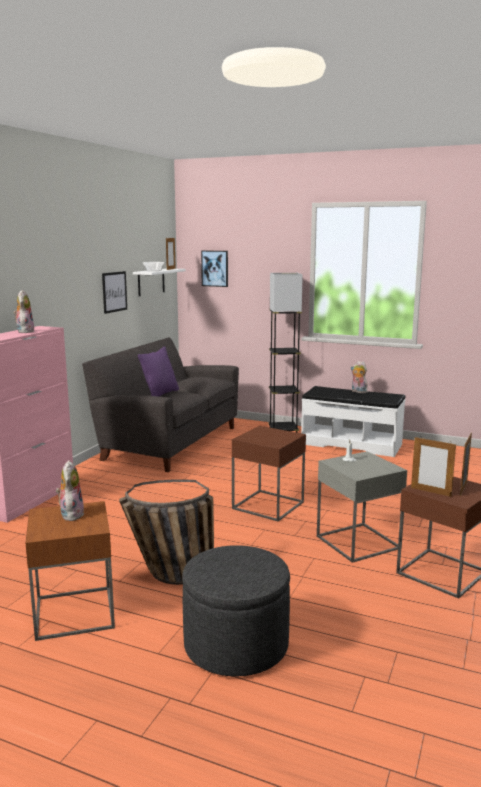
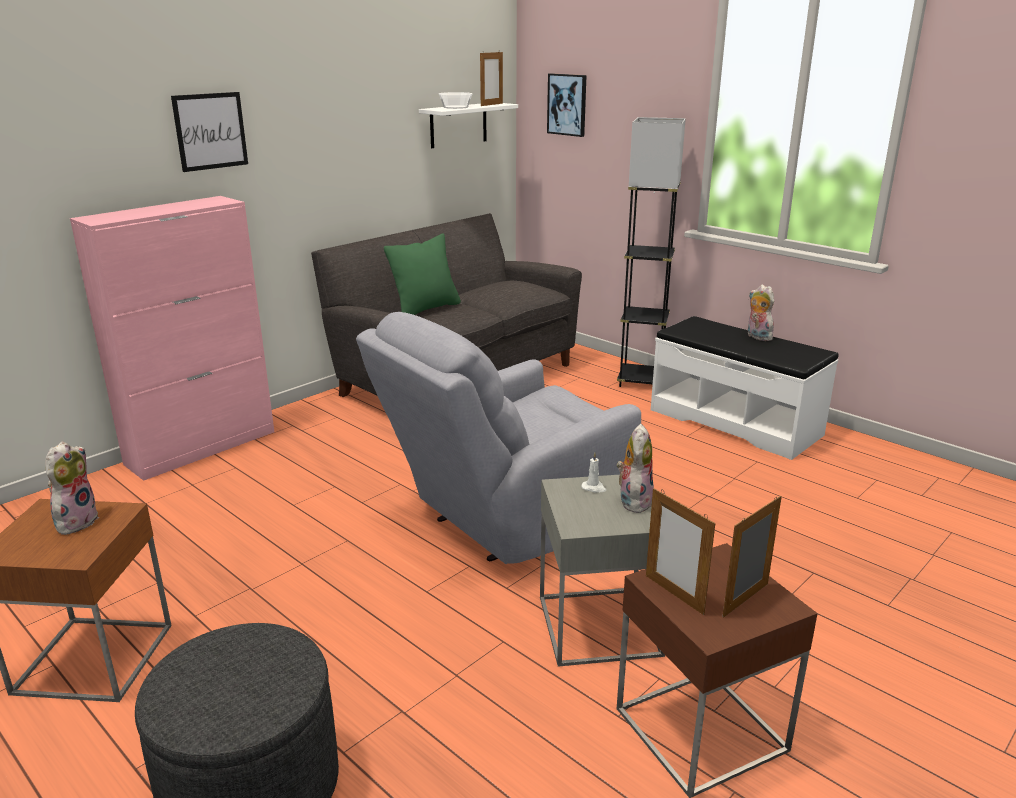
camera: 20 degrees right, 10 degrees up
(24, 331) = (178, 206): plush toy -> plush toy (633, 500)
(114, 292) = (379, 141): picture -> picture (210, 131)
(160, 394) = (425, 309): purple pillow -> green pillow
(168, 575) = (265, 621): basket -> none
(268, 505) = (510, 519): brown side table -> grey armchair

